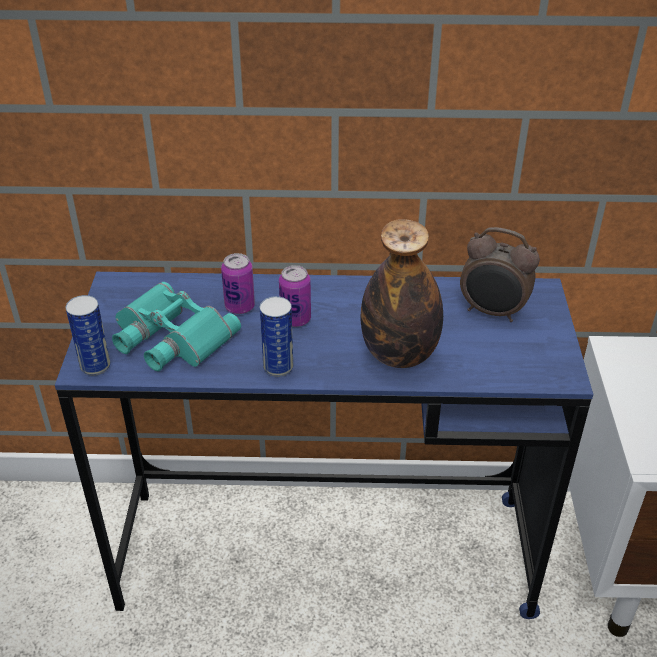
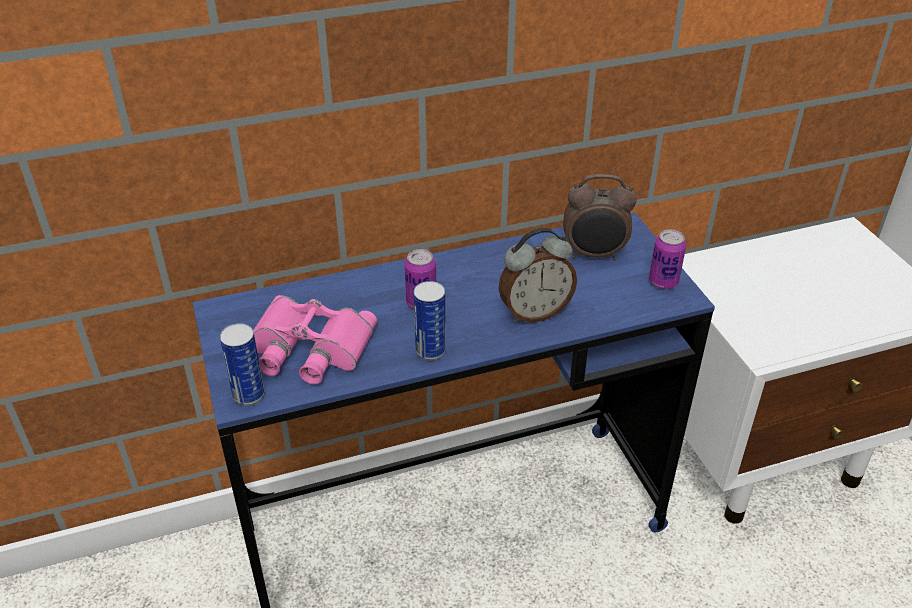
camera: 20 degrees left, 0 degrees up
(169, 337) = (308, 349): turquoise binoculars -> pink binoculars
(239, 307) = (361, 303): can -> can (663, 282)
(399, 355) = (534, 312): bottle -> alarm clock

